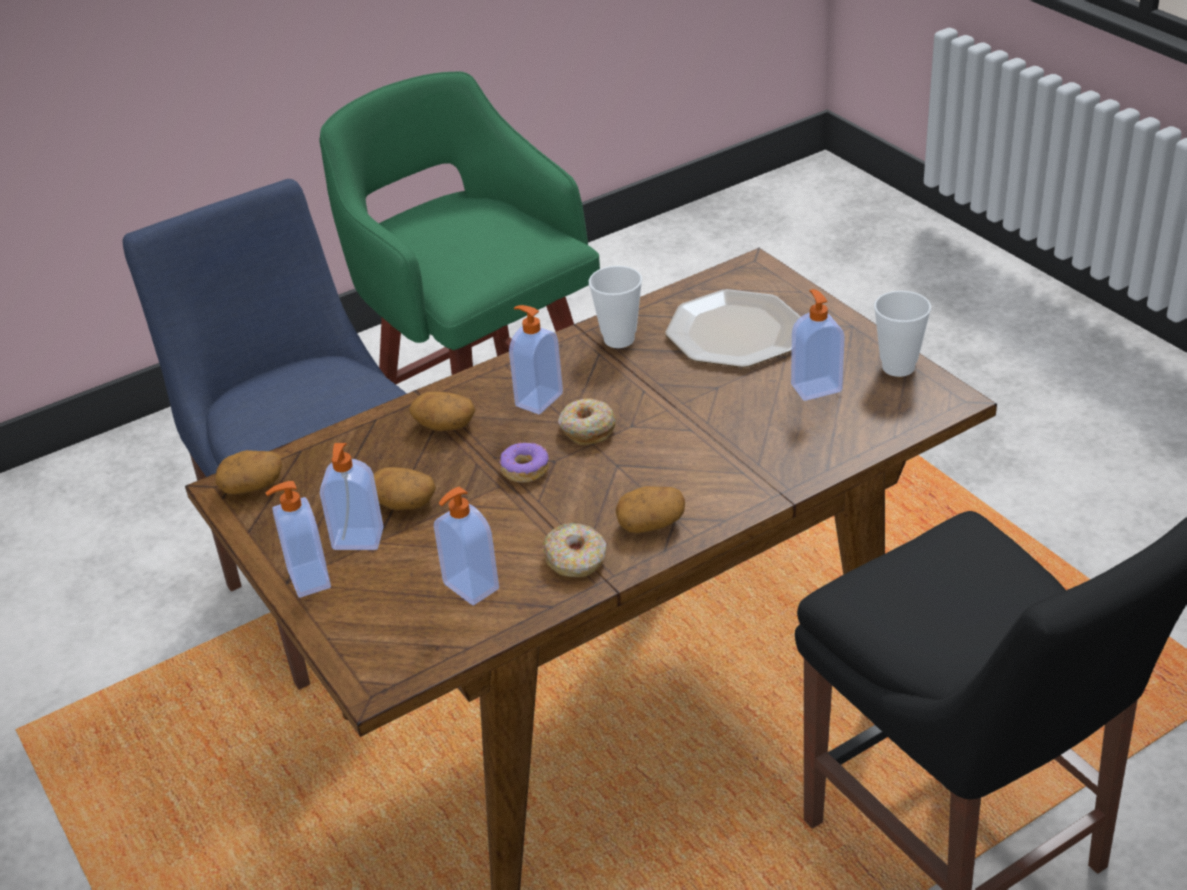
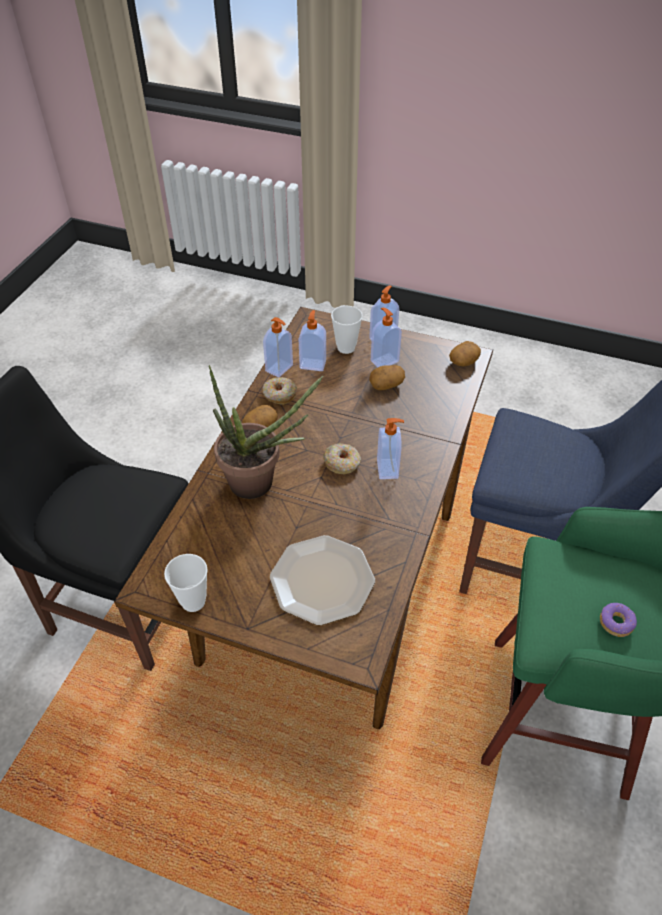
camera: 140 degrees right, 10 degrees up
(443, 425) = (418, 430): potato -> none
(524, 469) = (349, 426): donut -> donut (616, 623)
(619, 339) = (388, 536): cup -> cup (346, 348)
(719, 448) = (260, 484): none -> potted plant
(815, 387) = (236, 556): soap dispenser -> soap dispenser (280, 368)

